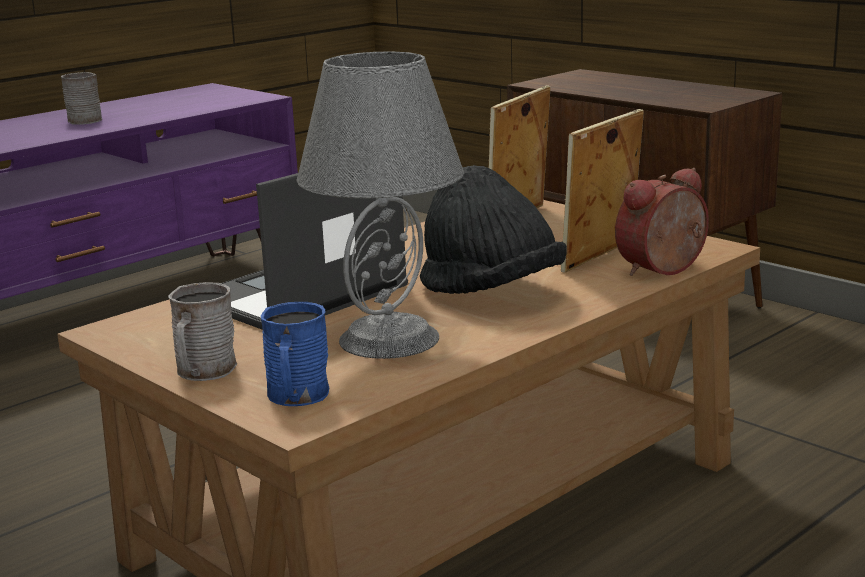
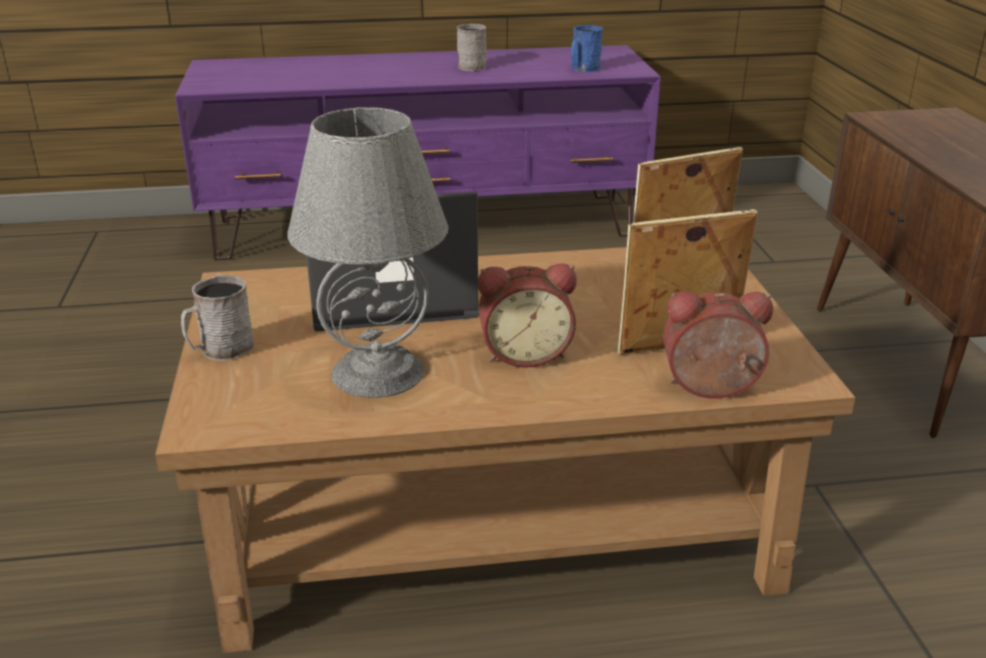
camera: 35 degrees right, 10 degrees up
(297, 397) = (235, 404): blue mug -> blue mug (583, 69)
(490, 292) = (525, 353): black hat -> alarm clock

